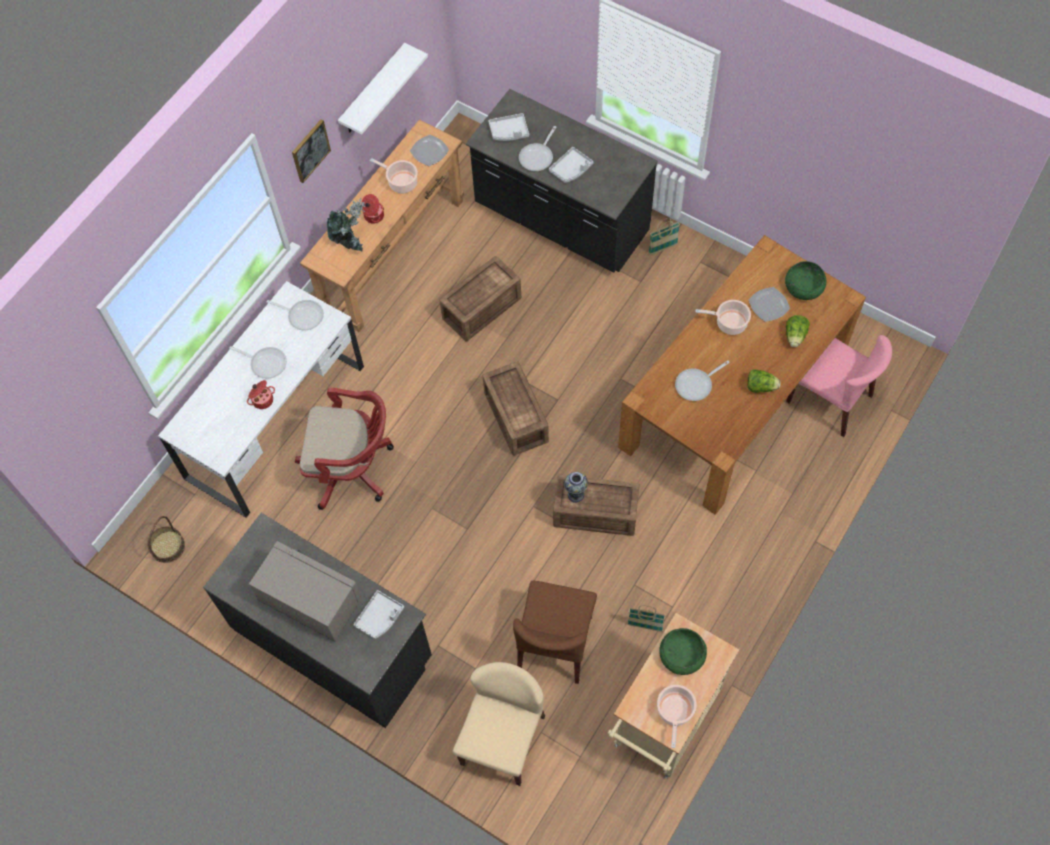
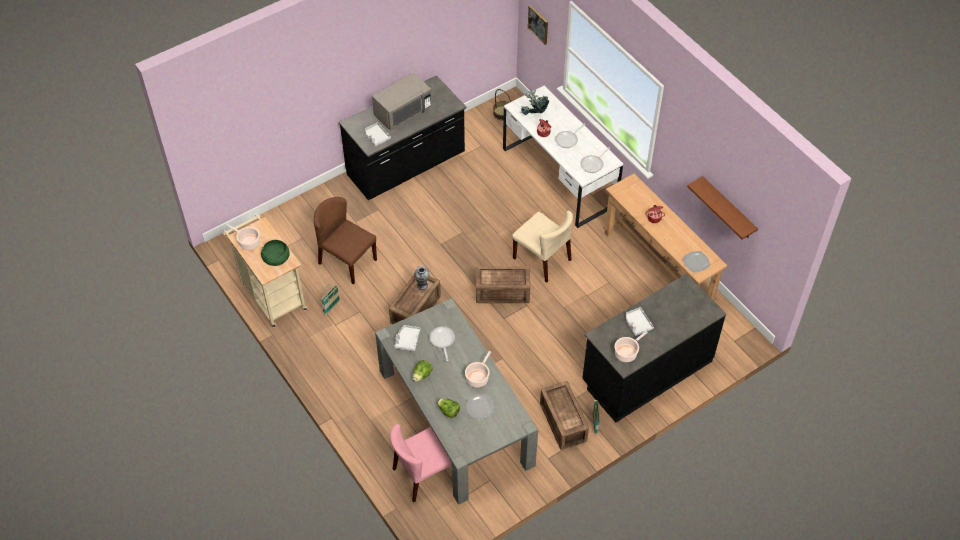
camera: 110 degrees right, 10 degrees down
(310, 150) = (682, 156): picture -> picture (538, 24)
(350, 242) = (638, 201): potted plant -> potted plant (534, 115)
(352, 468) = (509, 203): red office chair -> none
(373, 91) = (728, 209): white shelf -> brown shelf
(401, 182) = (676, 239): cooking pot -> cooking pot (627, 353)
(480, 308) = (593, 300): crate -> crate (563, 421)
(502, 739) = (309, 220): beige chair -> beige chair (542, 259)
(509, 132) = (686, 300): grey tray -> grey tray (407, 340)
(538, 157) = (656, 309): frying pan -> none
(734, 397) = (455, 417): brown dining table -> grey dining table
(804, 286) = (484, 434): green bowl -> none

